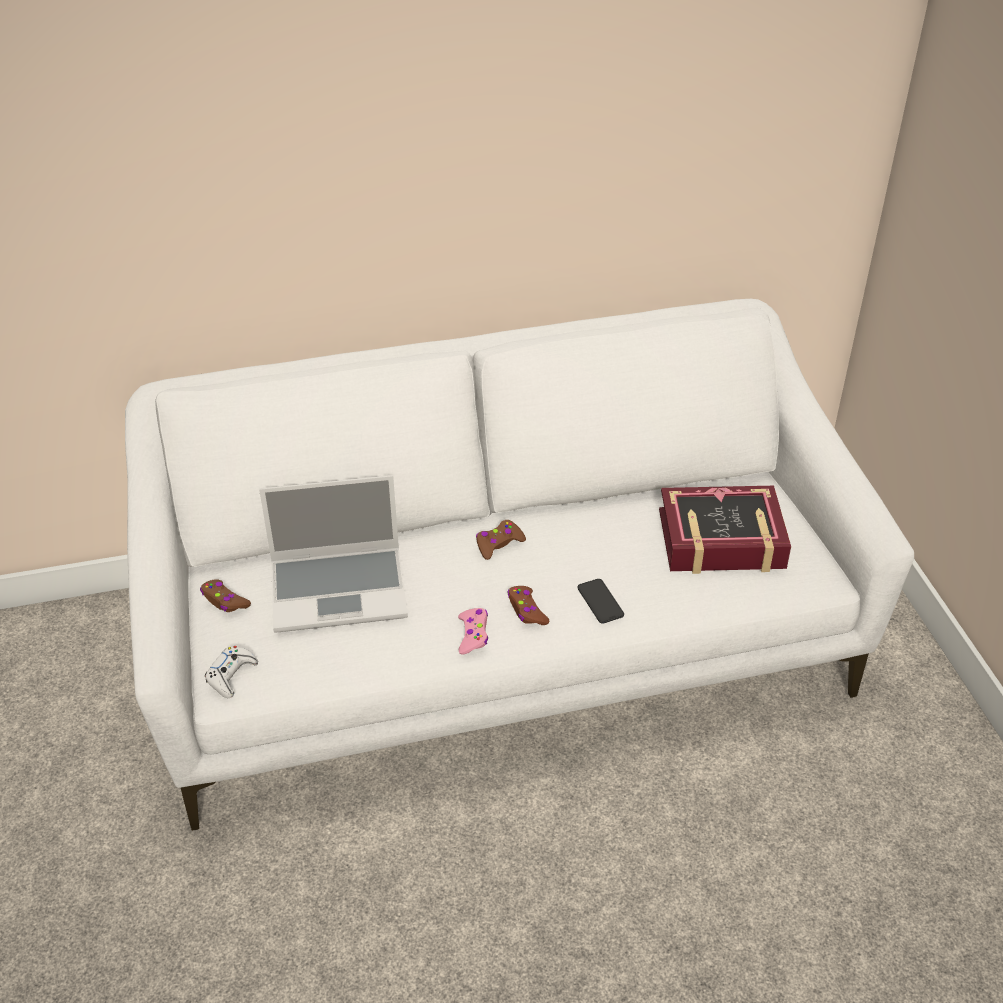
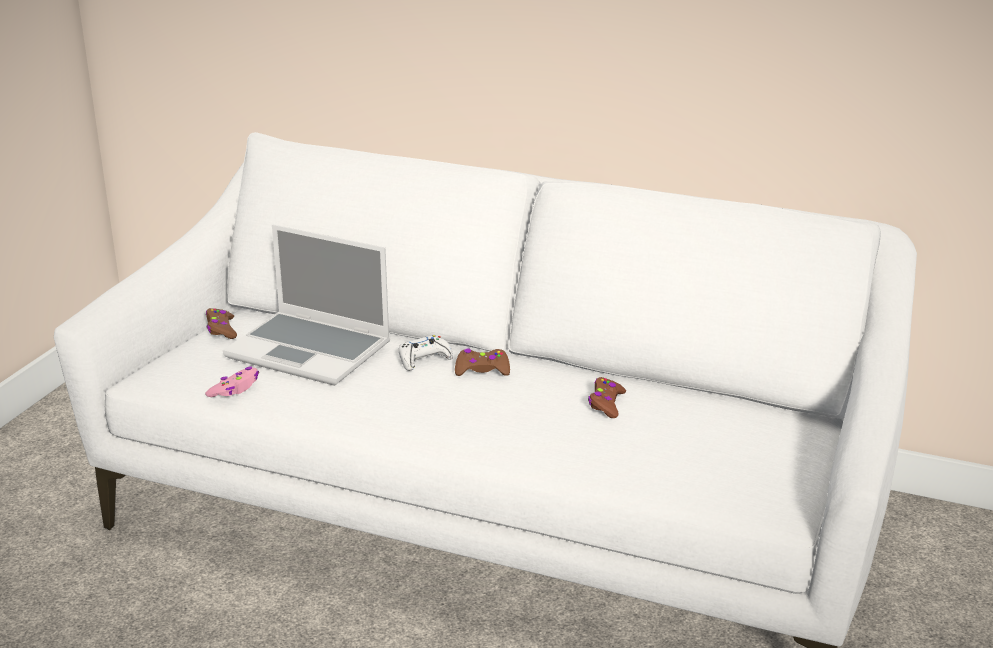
camera: 35 degrees right, 15 degrees down
(231, 676) = (161, 371): white game controller -> white game controller (424, 359)
(473, 635) = (376, 417): pink game controller -> pink game controller (235, 389)
(526, 610) = (444, 419): brown game controller -> brown game controller (606, 404)
(600, 601) = (520, 438): phone -> none
(721, 540) = (702, 441): book -> none

